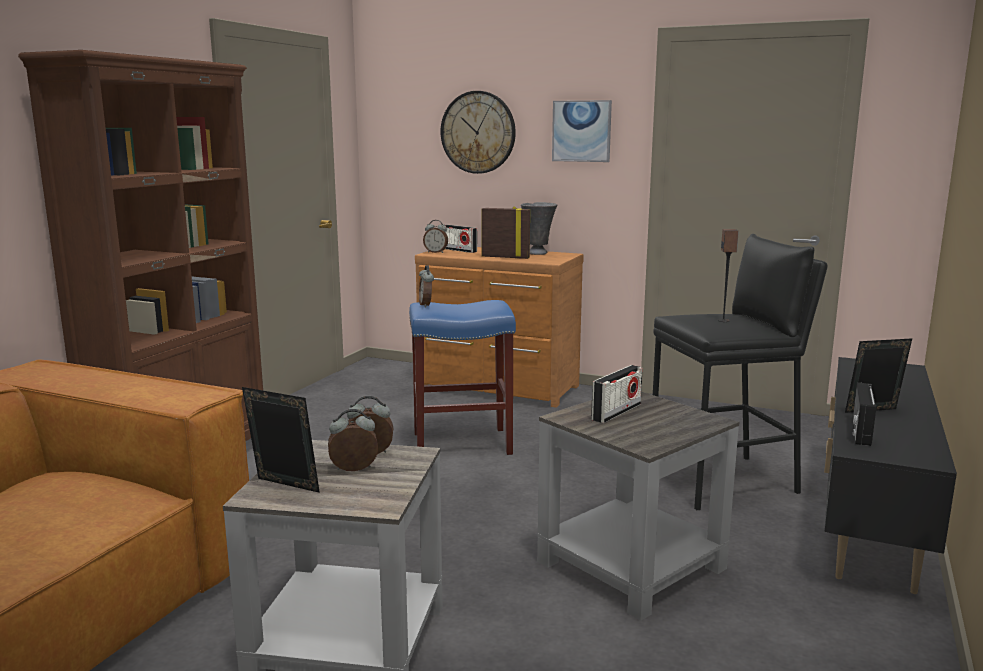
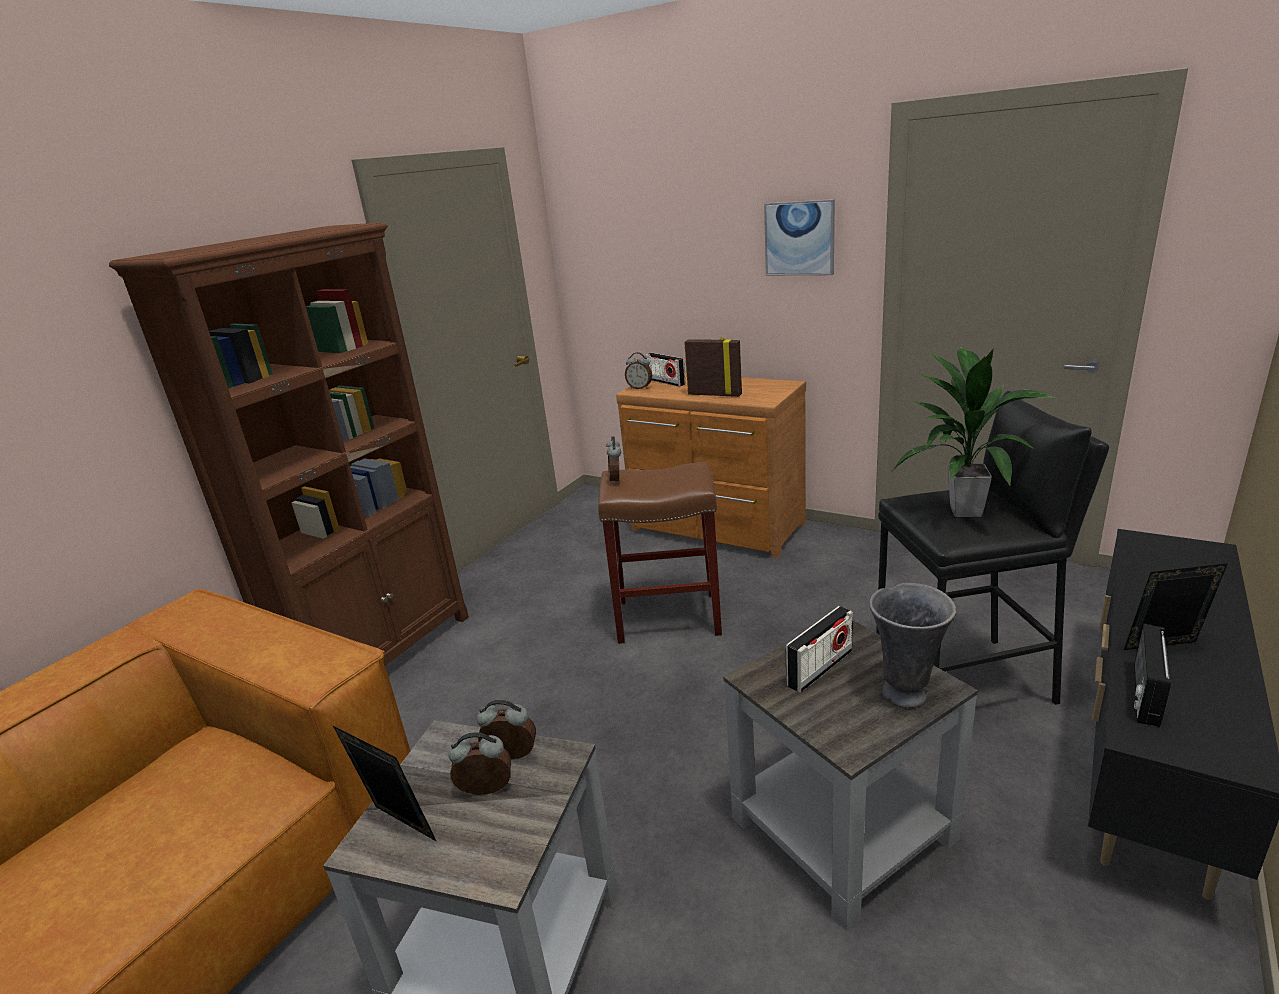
camera: 10 degrees right, 10 degrees up
(463, 443) = (669, 616): blue stool -> brown stool
(478, 132) = (681, 244): wall clock -> none
(538, 253) = (753, 383): grey vase -> grey vase (906, 693)
(723, 320) = (966, 510): speaker -> potted plant

